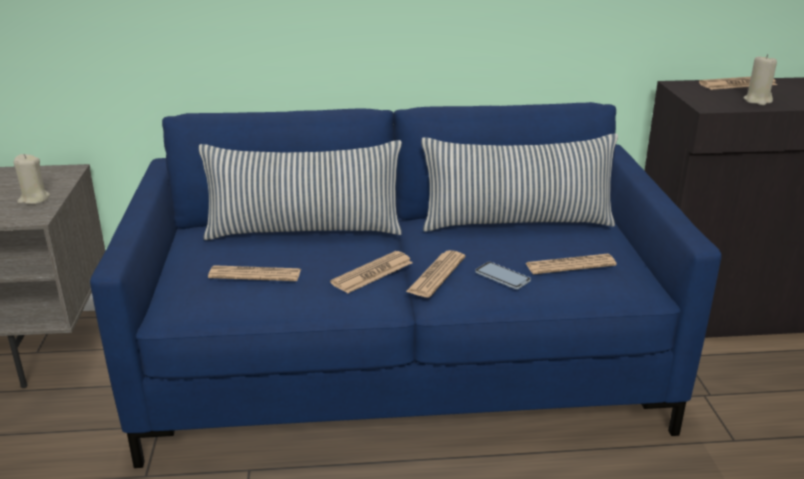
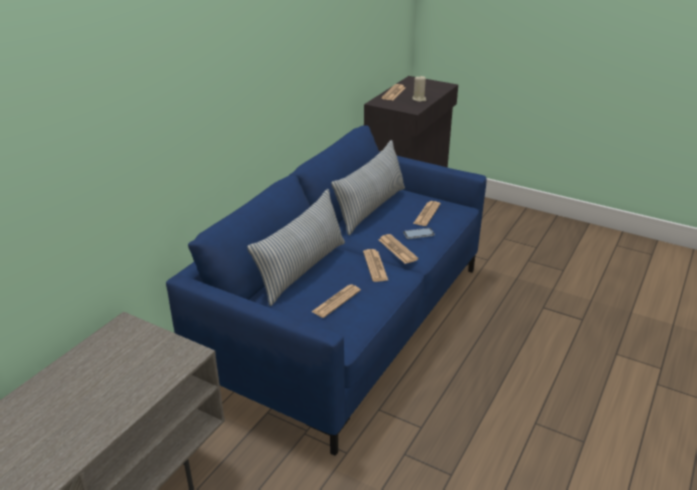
camera: 55 degrees left, 5 degrees up
(34, 199) = (160, 348): beige candle -> none

